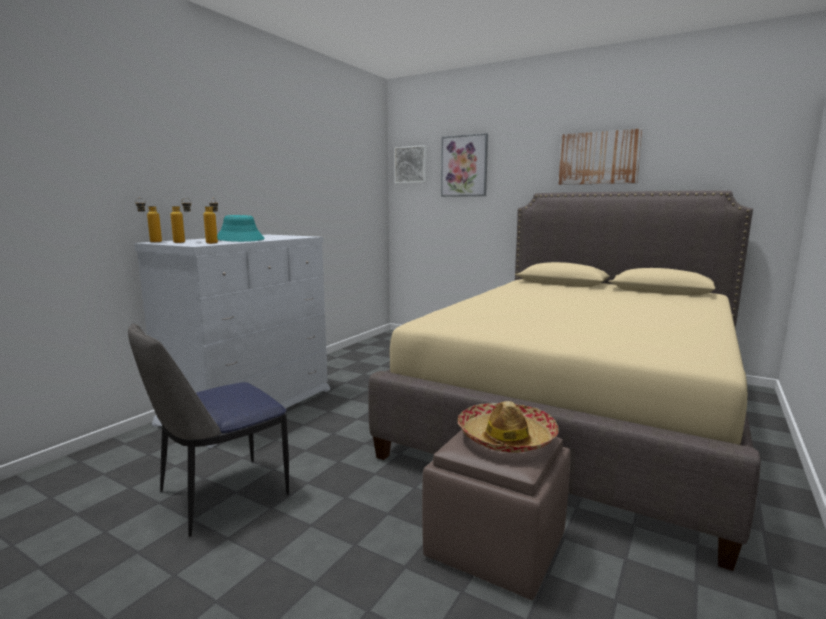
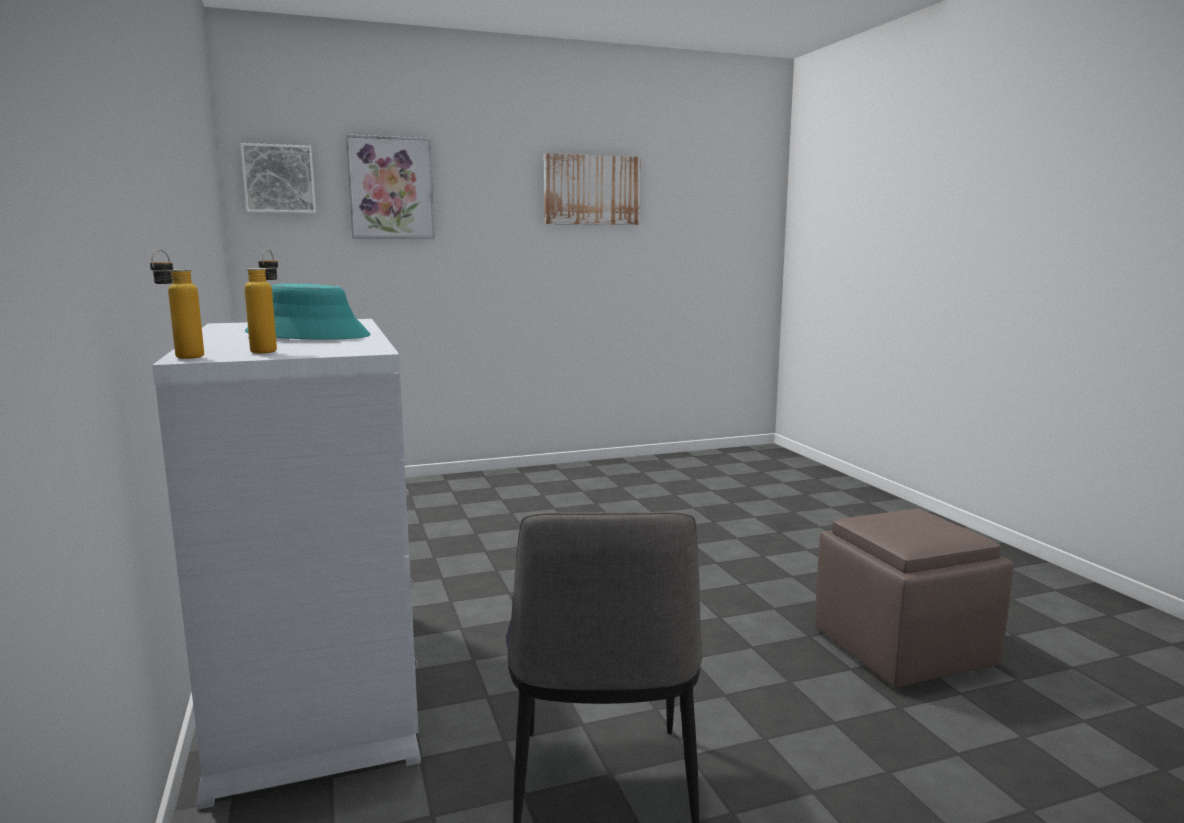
camera: 50 degrees left, 0 degrees up
(214, 242) = (343, 344): bottle -> none
(506, 438) = (913, 521): hat -> none
(579, 413) = (708, 515): beige bed -> none

